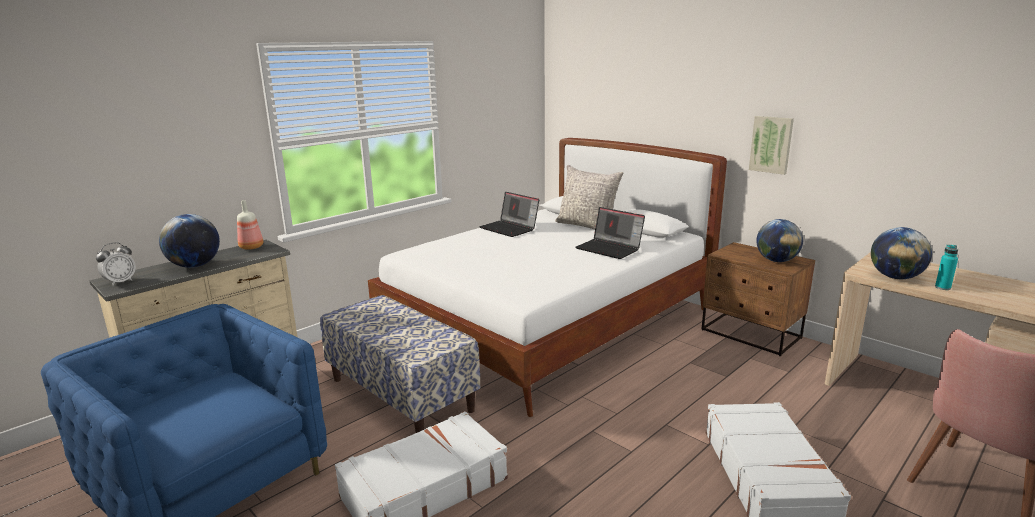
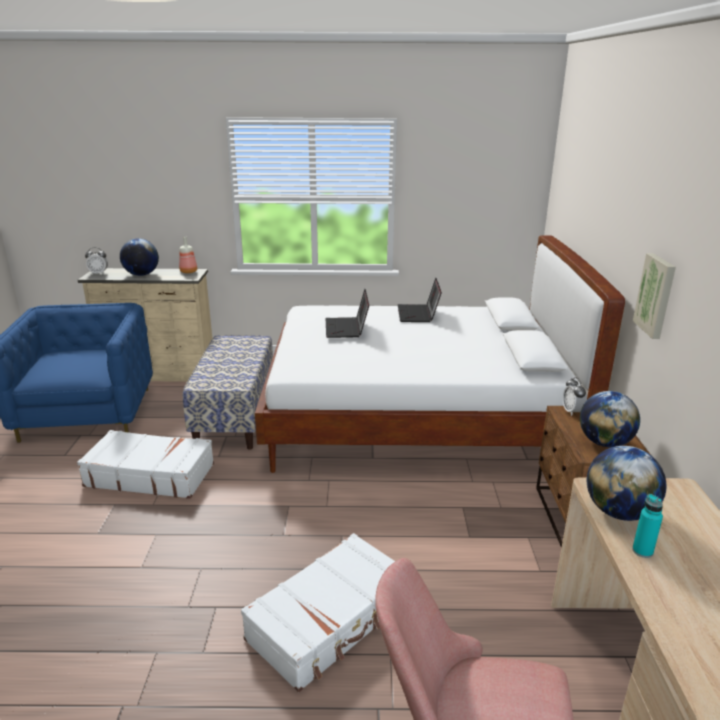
camera: 45 degrees right, 5 degrees up
(587, 225) = (490, 334): grey pillow -> none
(610, 248) = (449, 361): laptop -> laptop (347, 328)
(726, 252) = (572, 412): none -> alarm clock

